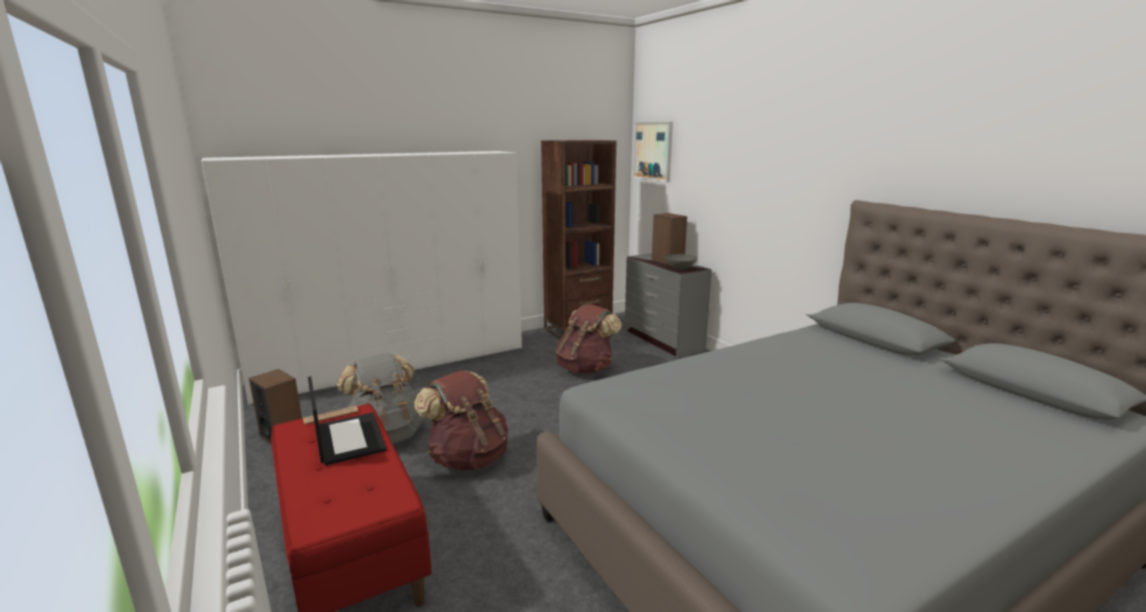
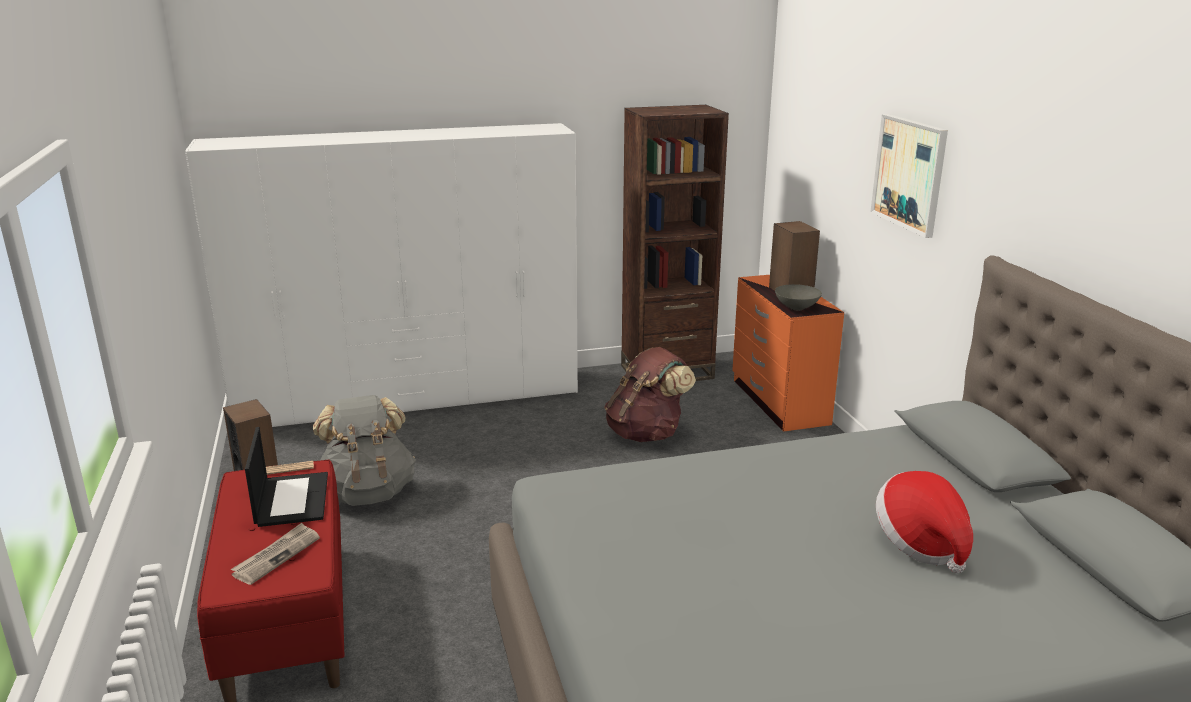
camera: 15 degrees right, 5 degrees up
(354, 487) = (276, 556): none -> newspaper
(468, 458) = (446, 535): brown backpack -> none
(653, 151) = (792, 125): picture -> picture (909, 174)
(663, 340) = (778, 402): grey dresser -> orange dresser
(900, 394) = (920, 543): none -> hat

